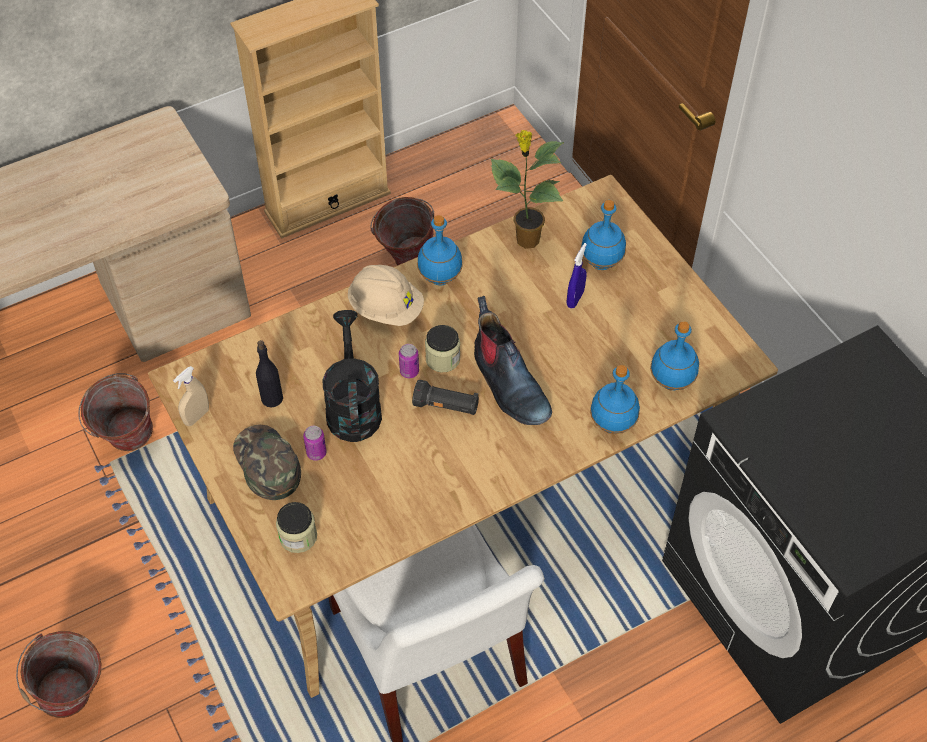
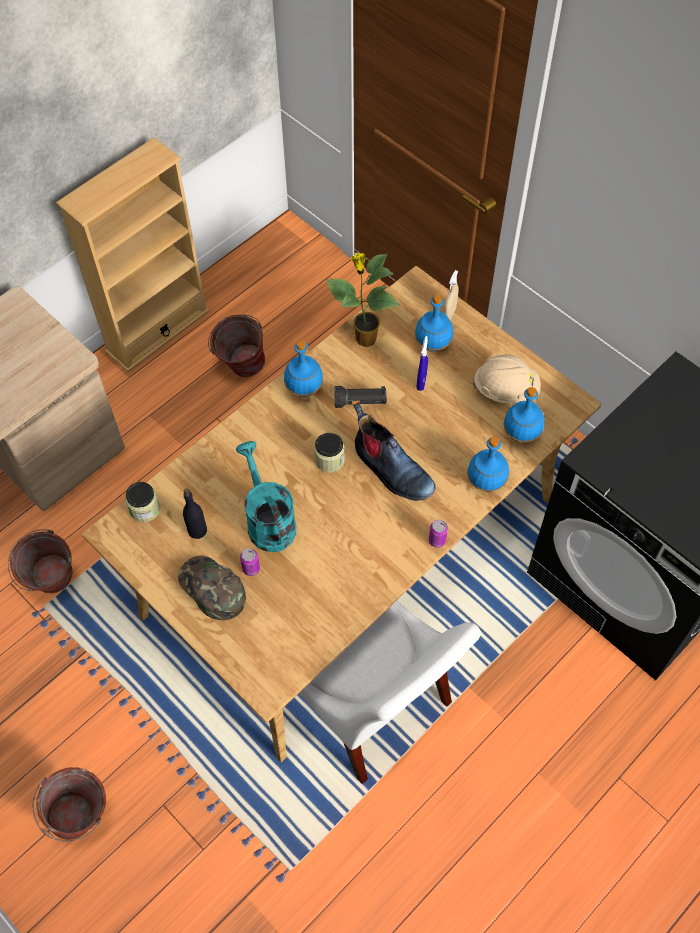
camera: 15 degrees left, 5 degrees up
(196, 416) = (138, 562): beige spray bottle -> beige spray bottle (449, 313)
(298, 536) = (260, 645): jar -> jar (145, 509)
(352, 406) = (268, 520): black watering can -> turquoise watering can
(386, 308) = (267, 427): beige hard hat -> beige hard hat (506, 390)
(409, 371) = (305, 478): can -> can (437, 540)
(446, 406) = (346, 500): black flashlight -> black flashlight (360, 402)

